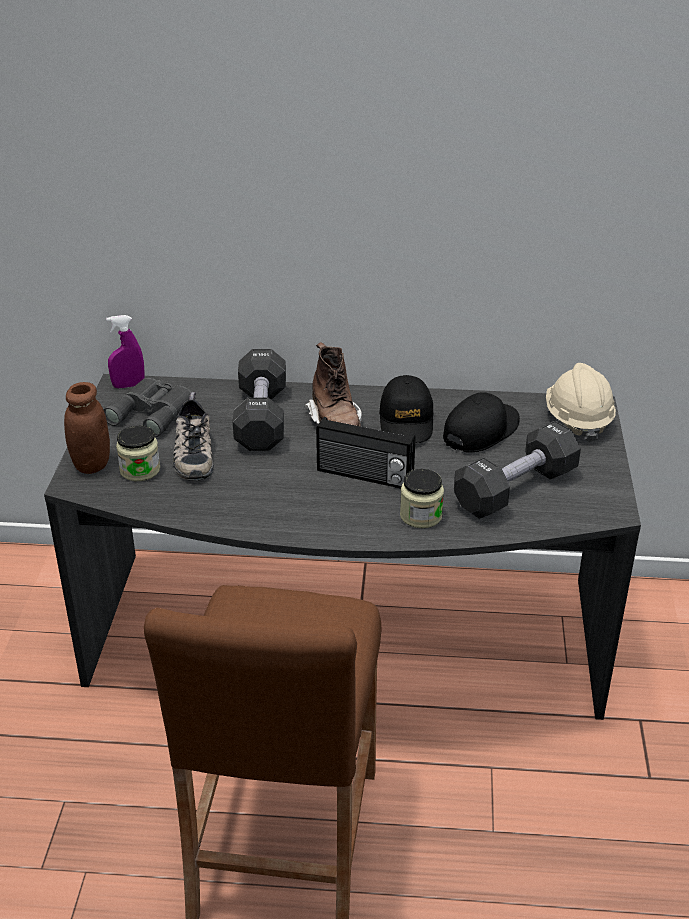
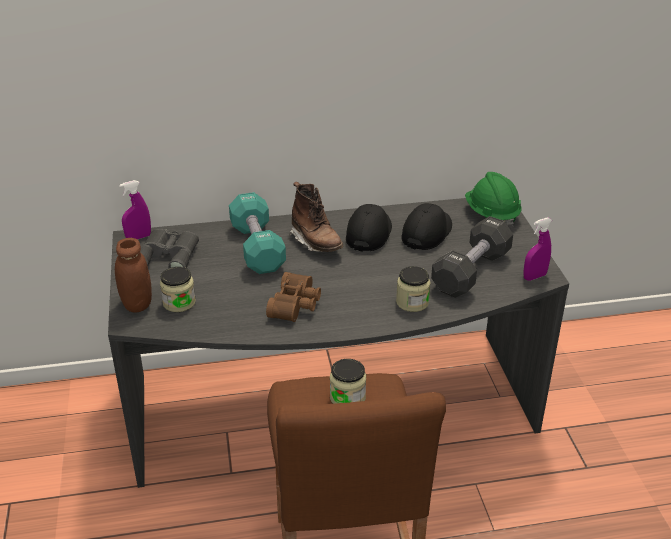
camera: 15 degrees left, 0 degrees up
(192, 452) = (215, 282): shoe -> none
(261, 418) = (257, 247): black dumbbell -> turquoise dumbbell
(276, 495) = (296, 305): none -> brown binoculars
(296, 619) = (347, 397): none -> jar
(364, 476) = (356, 279): radio -> none
(406, 421) = (369, 233): black cap -> black cap turned 150 degrees counterclockwise
(577, 420) = (491, 215): beige hard hat -> green hard hat
(597, 509) = (534, 277): none -> purple spray bottle

